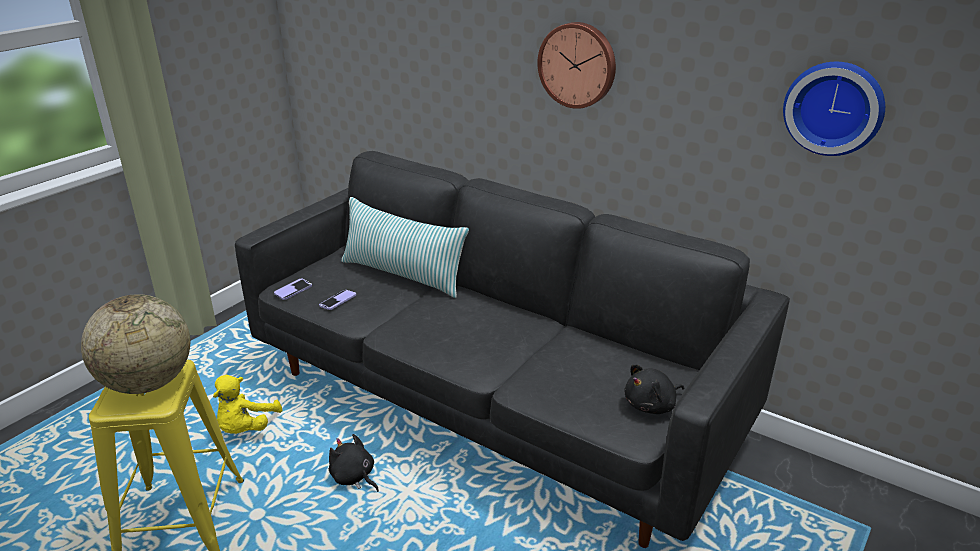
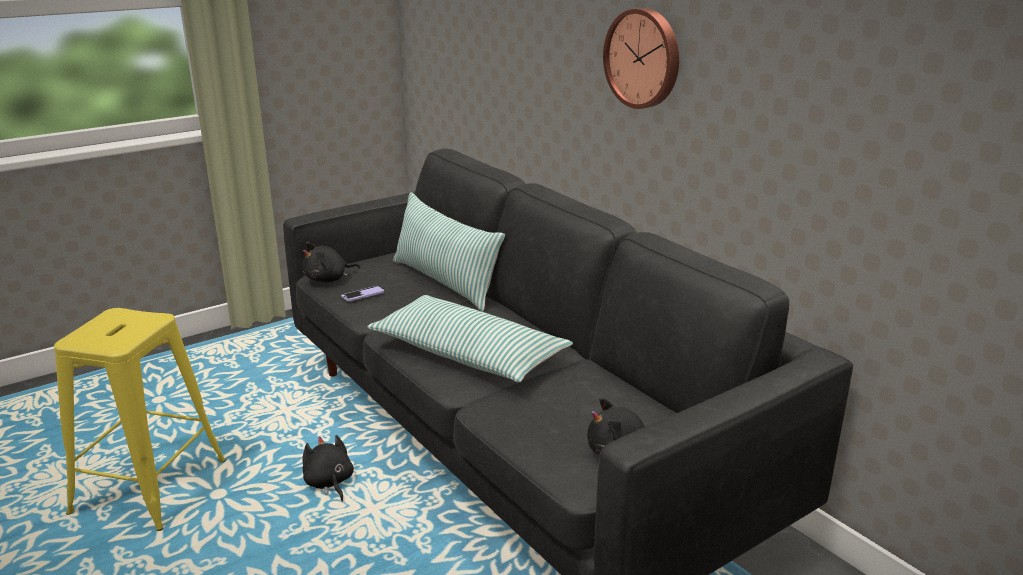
camera: 20 degrees right, 5 degrees down
(148, 383) = (121, 326): globe -> none
(246, 428) = (257, 414): yellow plush toy -> none
(293, 290) = (328, 279): phone -> black plush toy
(471, 341) = (468, 354): none -> pillow
(834, 107) = (907, 113): wall clock -> none

